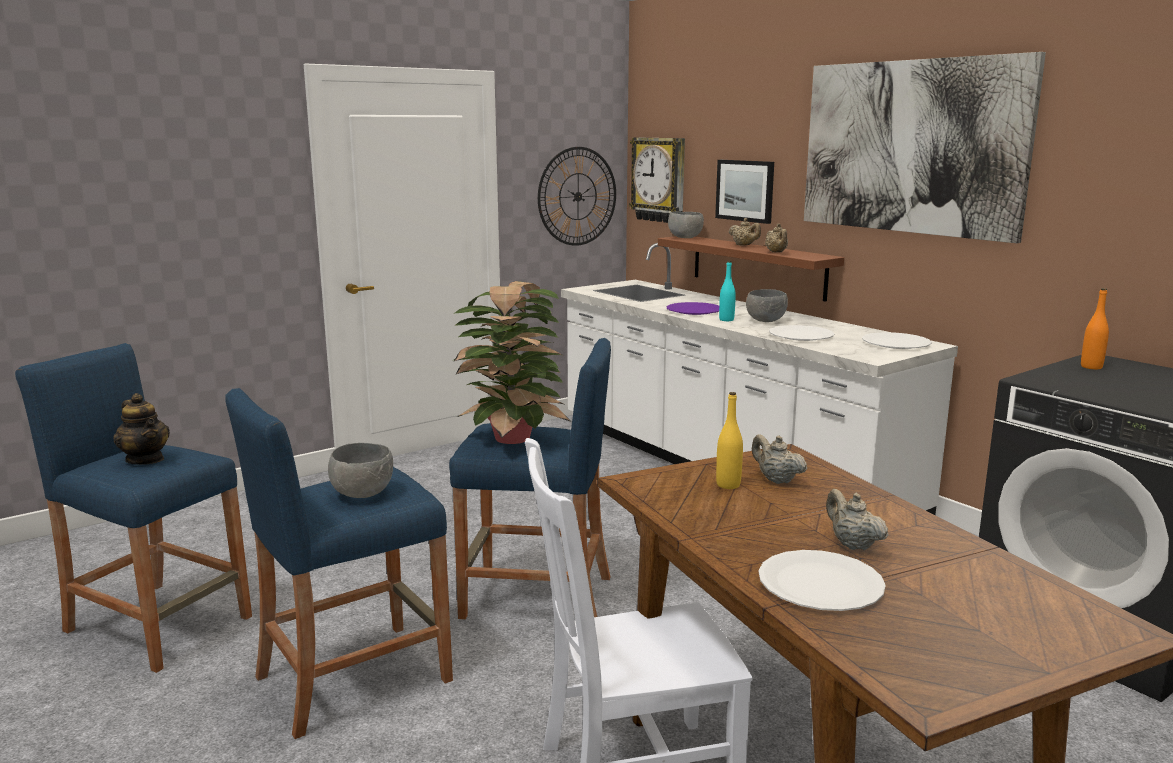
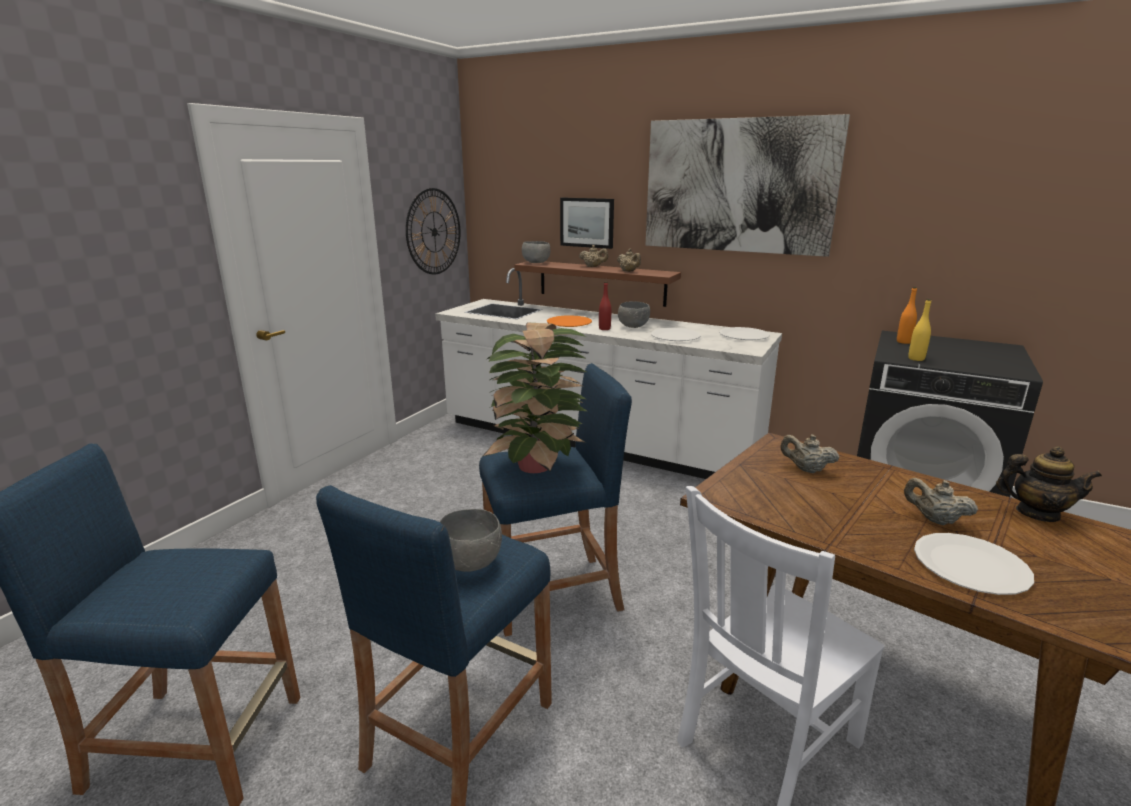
camera: 25 degrees left, 5 degrees up
(145, 459) = (169, 578): teapot -> teapot (1037, 513)
(659, 180) = (500, 215): wall clock -> none
(694, 310) = (569, 323): purple plate -> orange plate
(726, 320) = (604, 329): turquoise bottle -> red bottle
(728, 485) = (782, 482): yellow bottle -> yellow bottle (916, 359)

